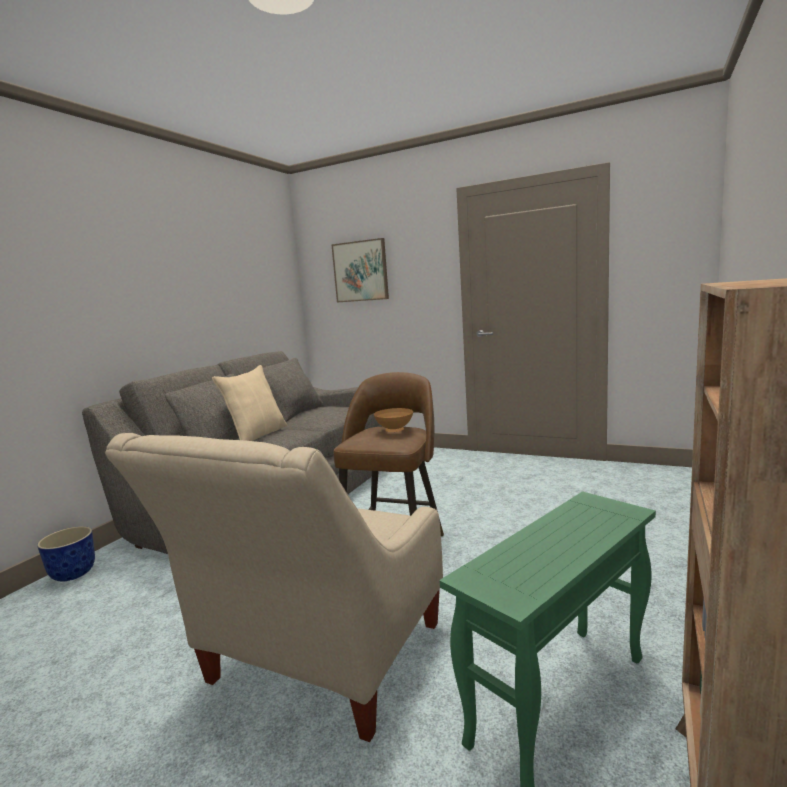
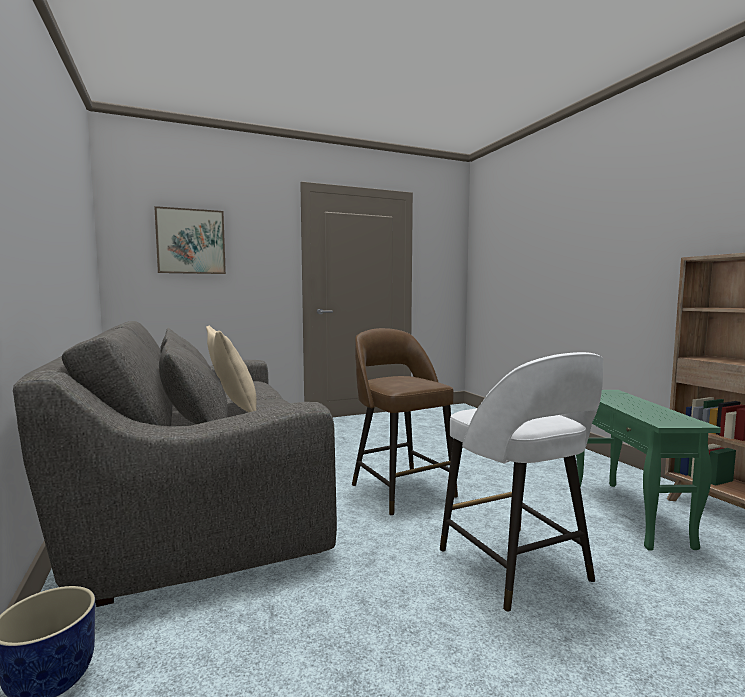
camera: 50 degrees left, 5 degrees down
(317, 664) = (516, 567): beige armchair -> white stool
(395, 431) = (404, 377): brown bowl -> none

